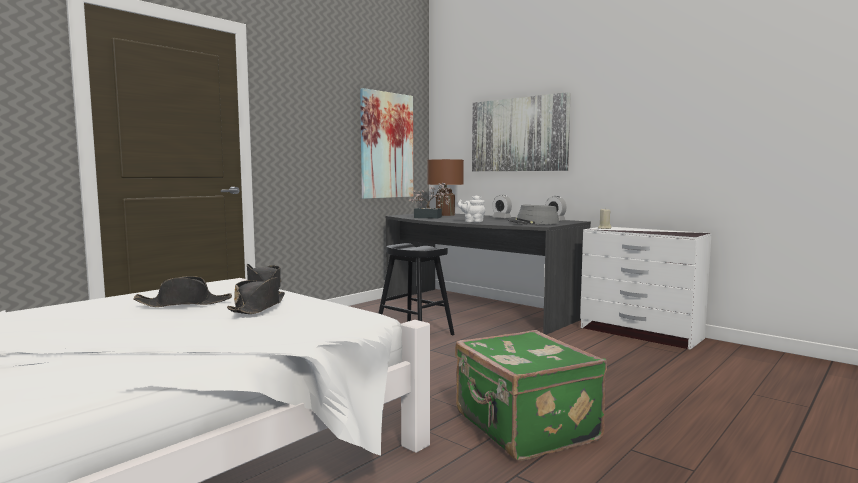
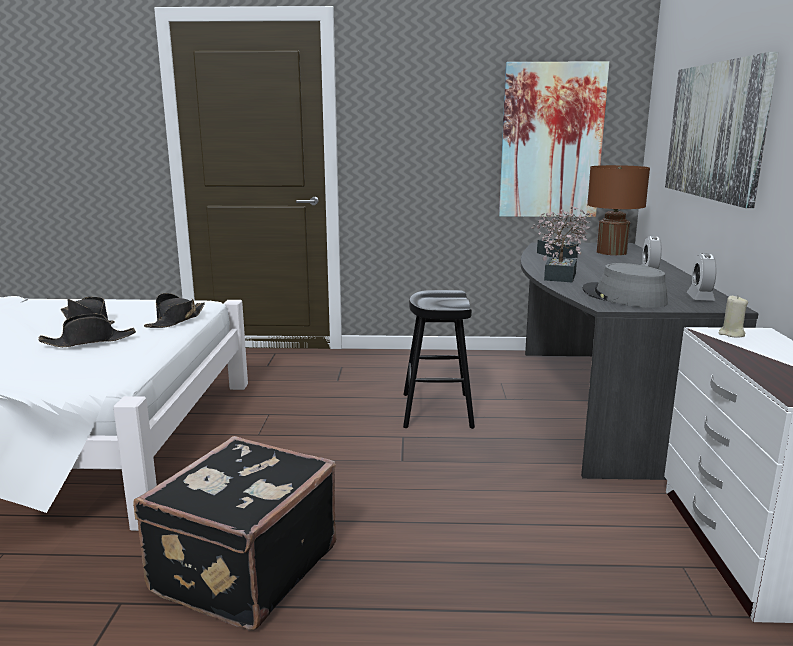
camera: 50 degrees right, 10 degrees up
(472, 221) = (561, 275): white teapot -> potted plant
(524, 428) = (242, 568): green suitcase -> black suitcase

